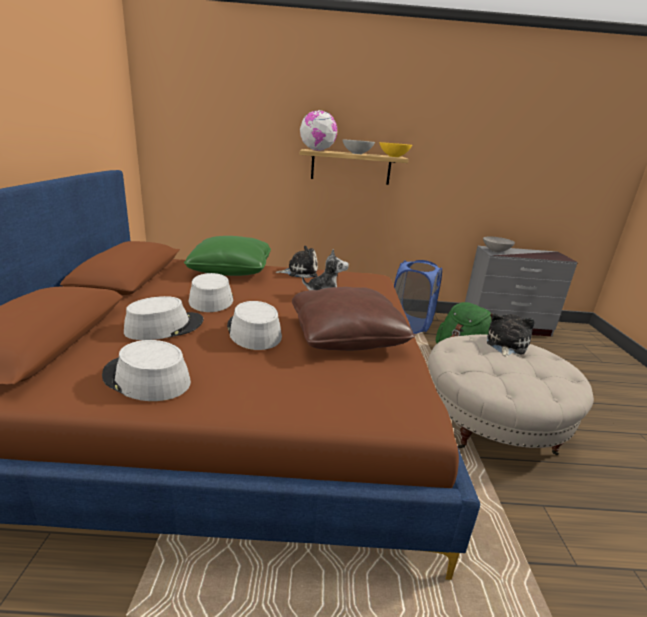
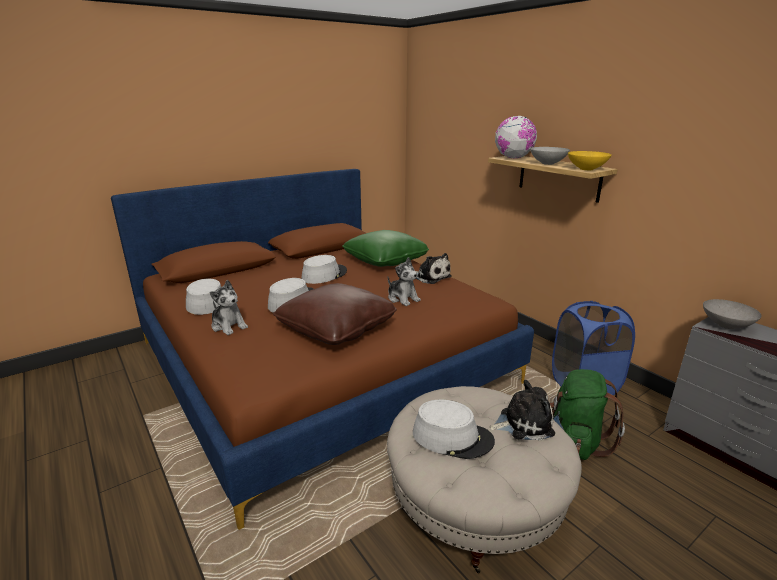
camera: 55 degrees right, 0 degrees up
(164, 327) = (267, 281): grey hat -> grey hat (452, 437)
(251, 385) = (229, 326): none -> plush toy

